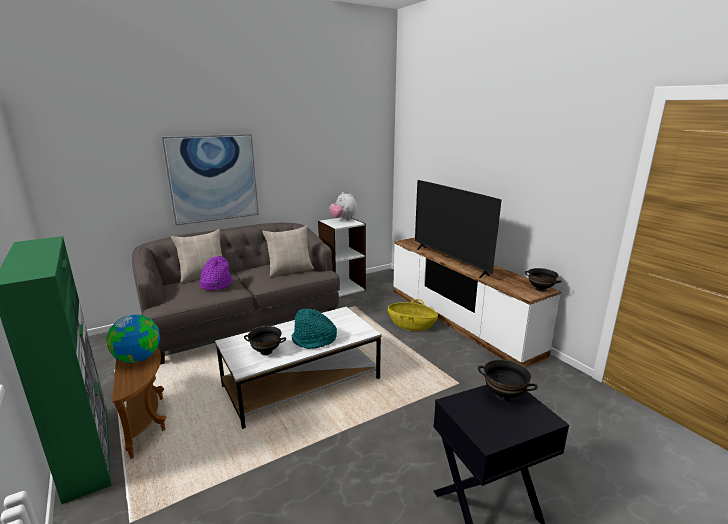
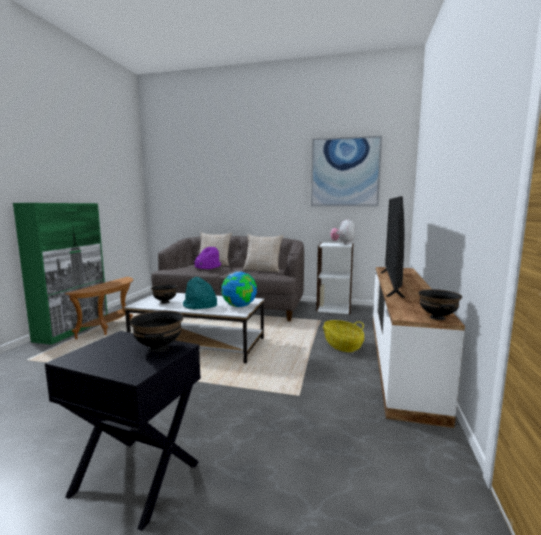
camera: 45 degrees right, 10 degrees down
(138, 358) = (110, 284): globe -> globe (239, 306)
(213, 178) = (241, 198): picture -> picture (345, 172)

